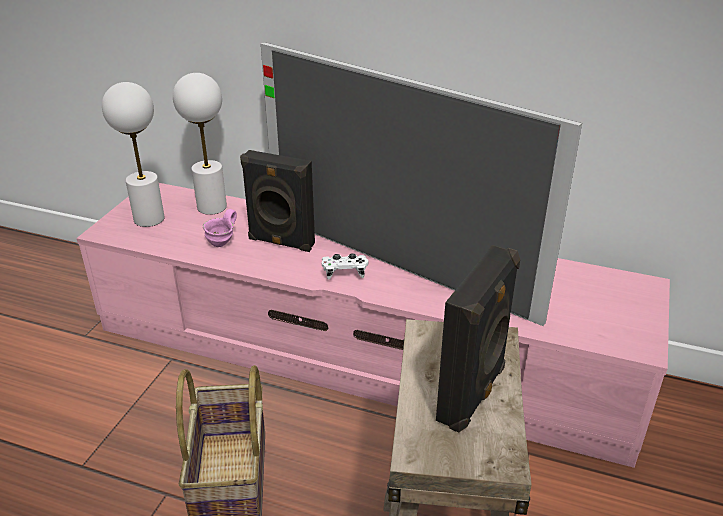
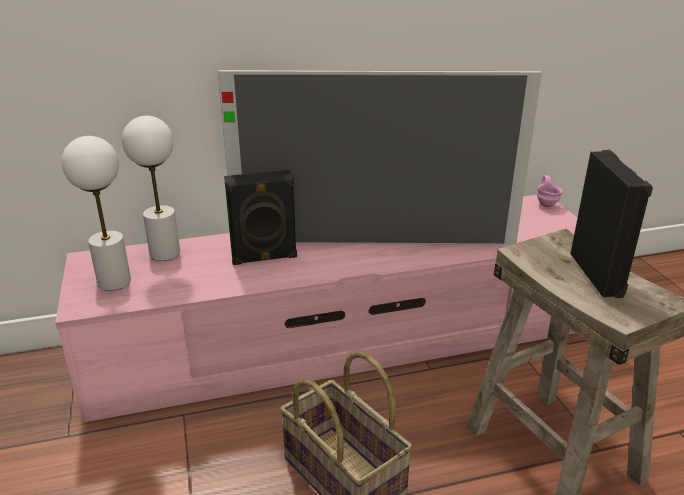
camera: 35 degrees left, 5 degrees down
(223, 243) = (214, 275): pink mug -> pink mug (547, 204)
(344, 273) = (344, 261): white game controller -> none

